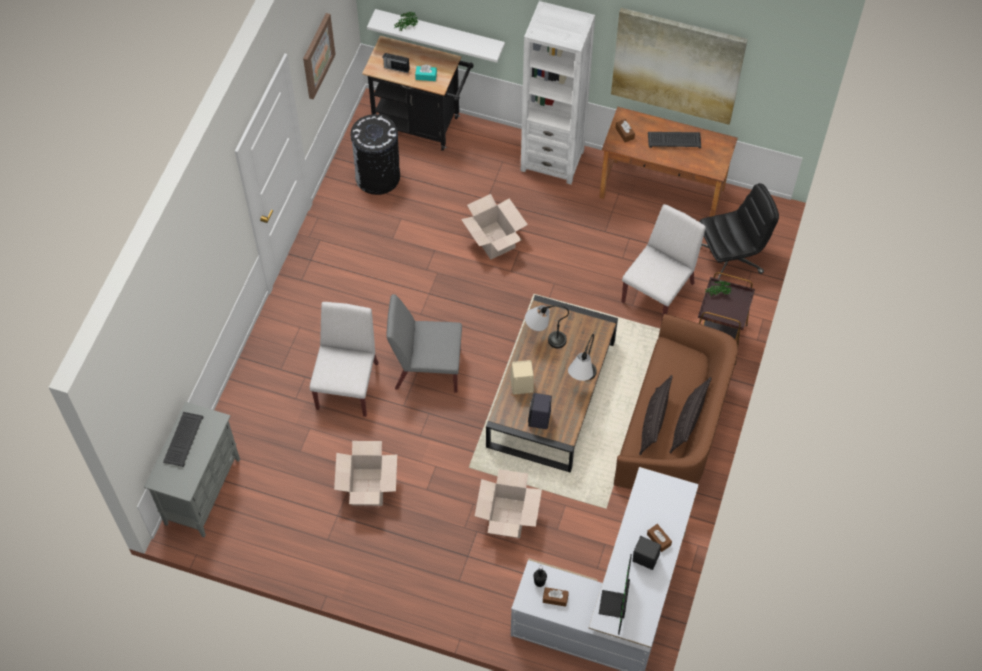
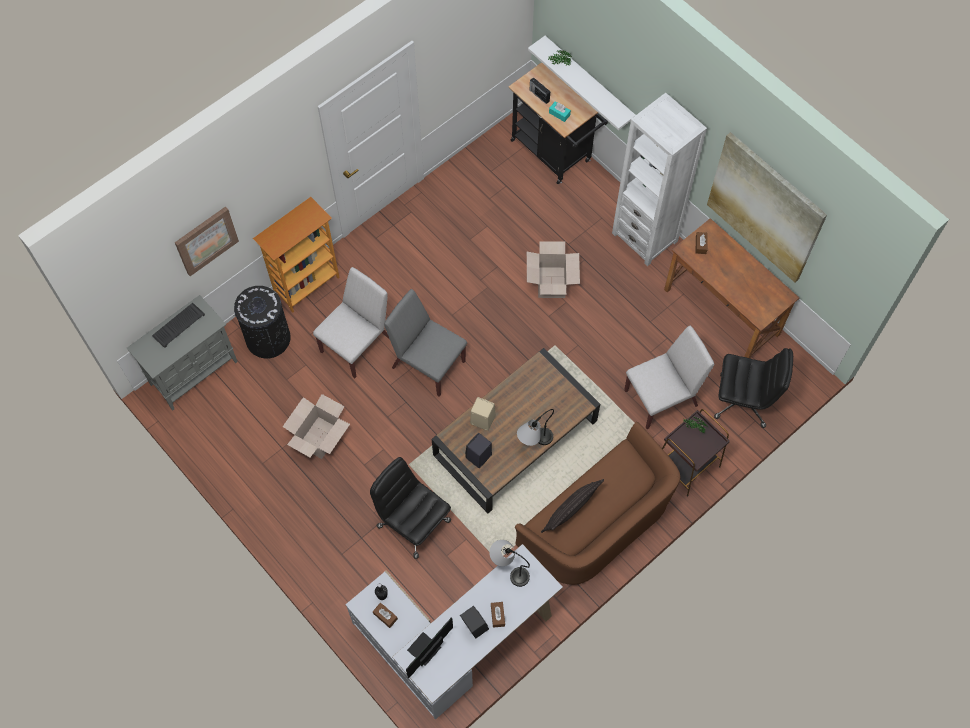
camera: 30 degrees right, 5 degrees up
(261, 355) = (306, 284): none -> bookcase
(317, 55) = (460, 54): picture -> picture (206, 240)
(378, 177) = (491, 181): black trash can -> black trash can (268, 339)
(507, 517) = (413, 523): cardboard box -> black office chair
(544, 338) = (527, 389): table lamp -> table lamp (509, 569)
(674, 140) = (741, 272): keyboard -> none
(687, 422) = (600, 526): pillow -> none

